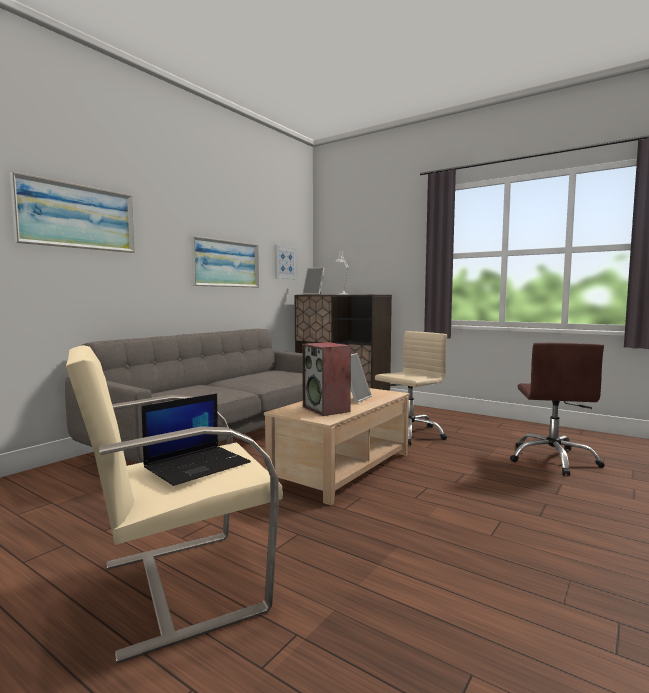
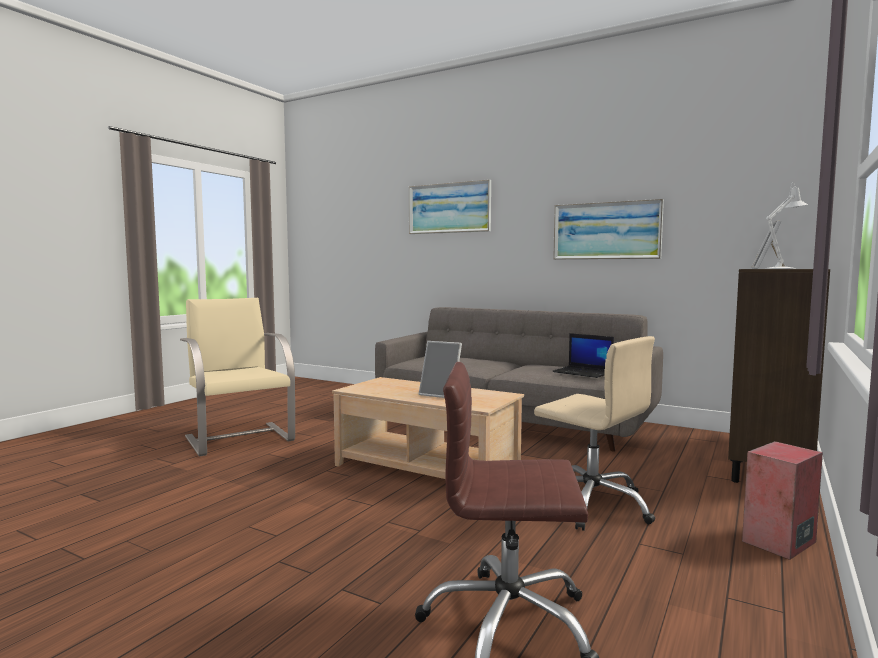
camera: 85 degrees right, 0 degrees up
(198, 465) = (239, 371): laptop -> laptop (583, 372)
(285, 262) = (734, 217): picture -> none
(327, 409) = (389, 388): speaker -> speaker (779, 542)

